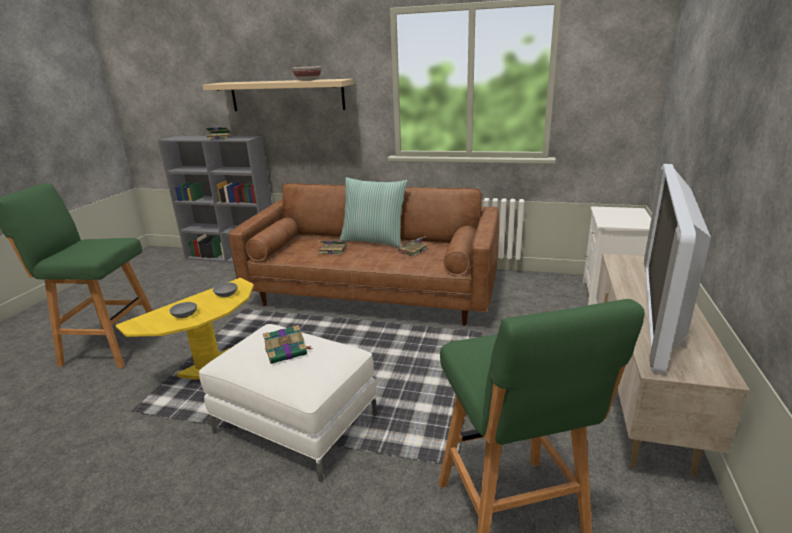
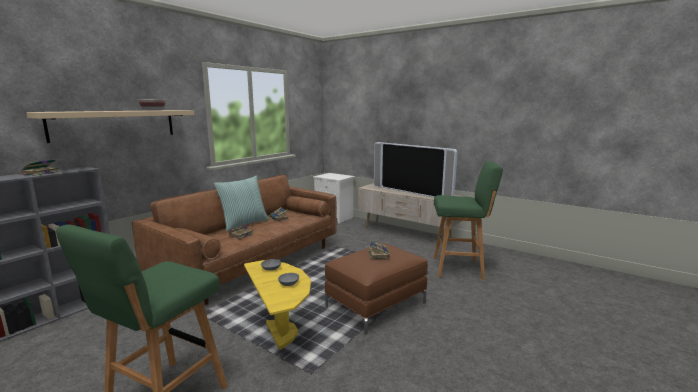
camera: 70 degrees left, 10 degrees down
(296, 424) = (376, 305): white ottoman -> brown ottoman

